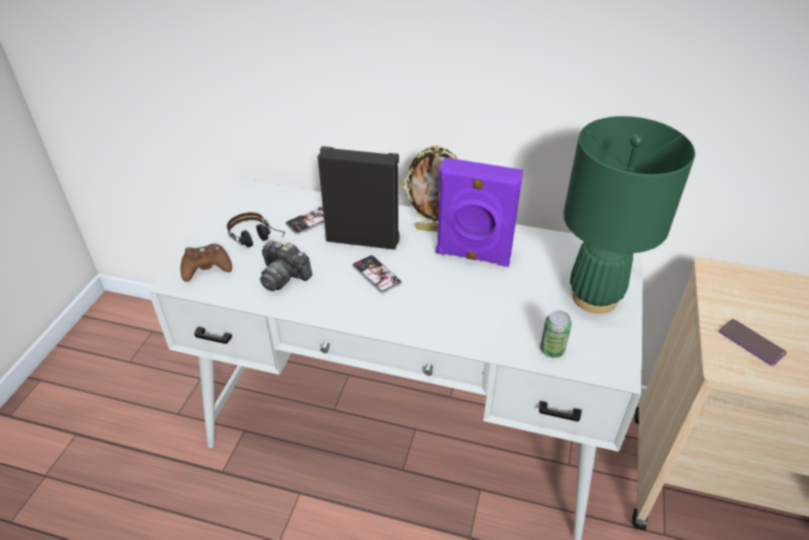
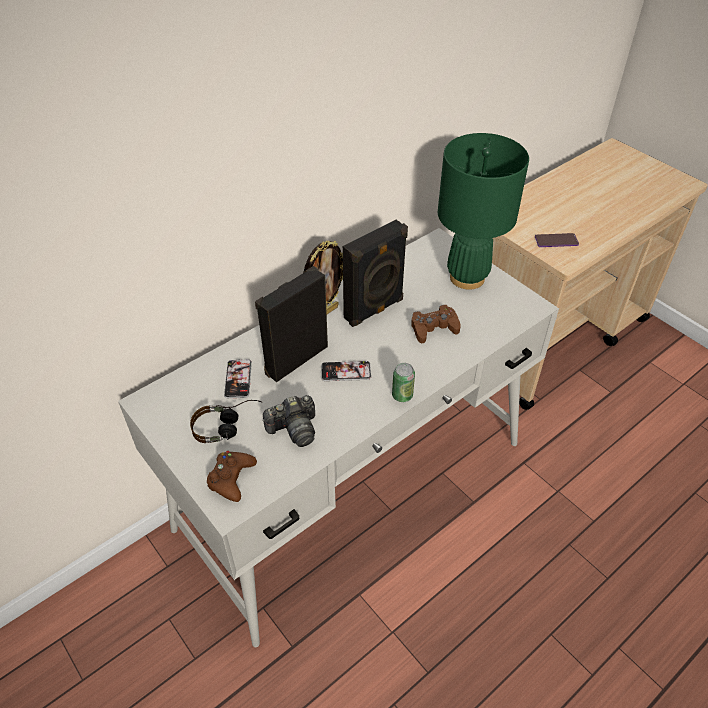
camera: 55 degrees left, 5 degrees up
(473, 256) = (375, 310): purple speaker -> black speaker
(492, 305) = (434, 328): none -> brown game controller
(552, 350) = (496, 324): can -> can (402, 395)

